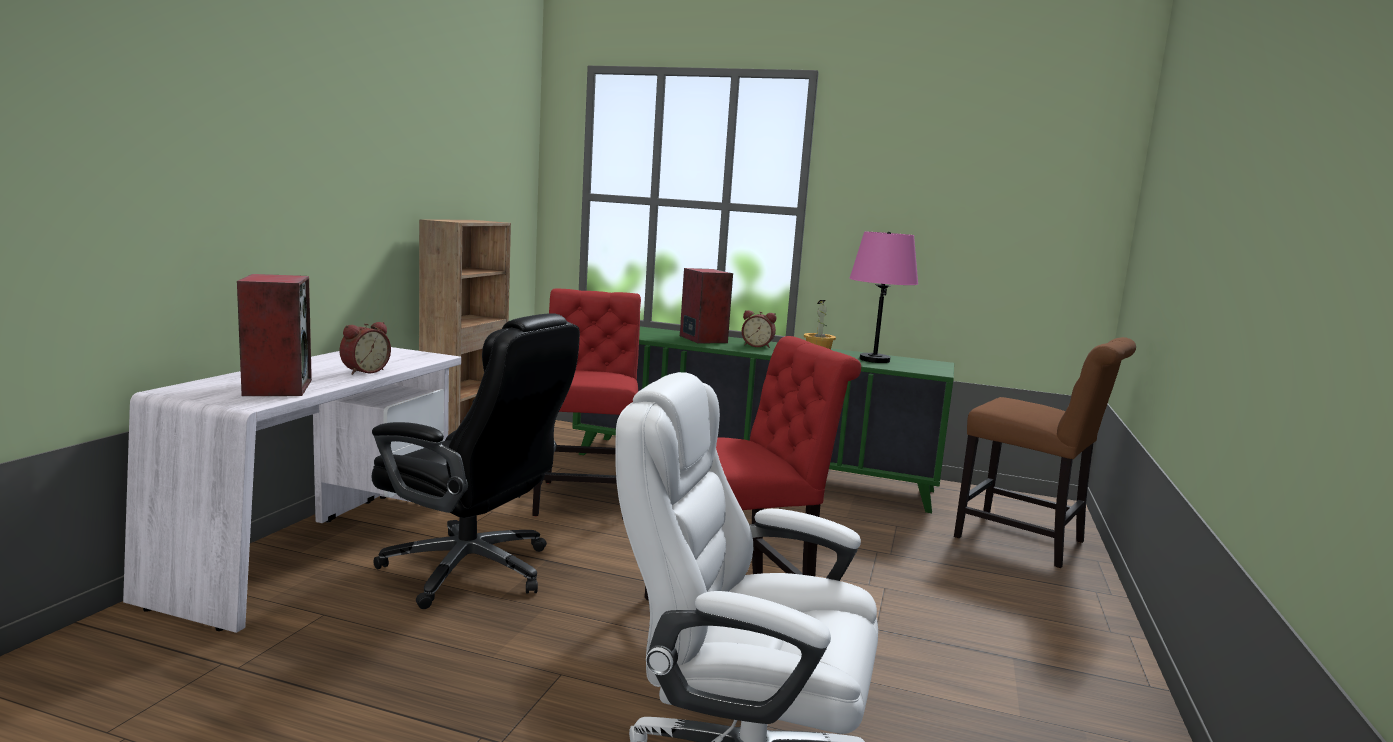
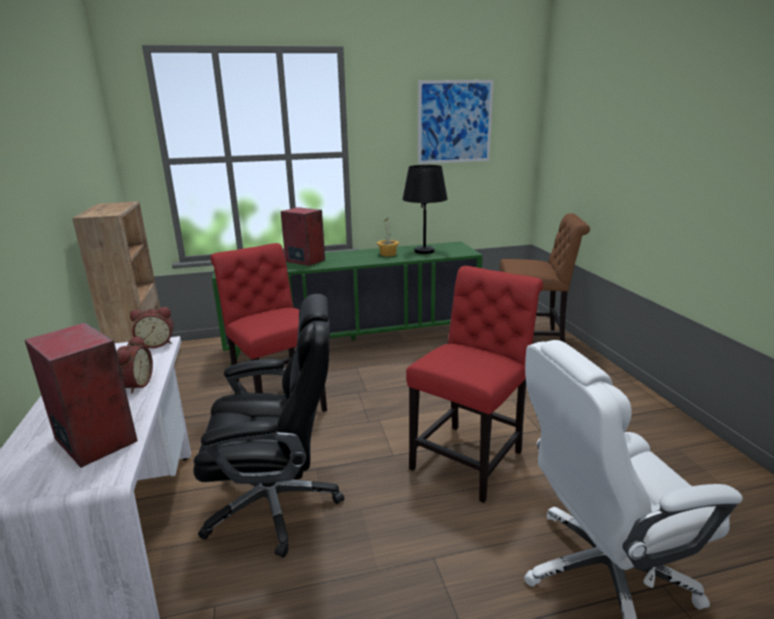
camera: 30 degrees left, 10 degrees up
(757, 346) = (346, 257): alarm clock -> alarm clock (157, 343)
(874, 360) = (424, 251): pink table lamp -> black table lamp
(974, 182) = (455, 122): none -> picture

